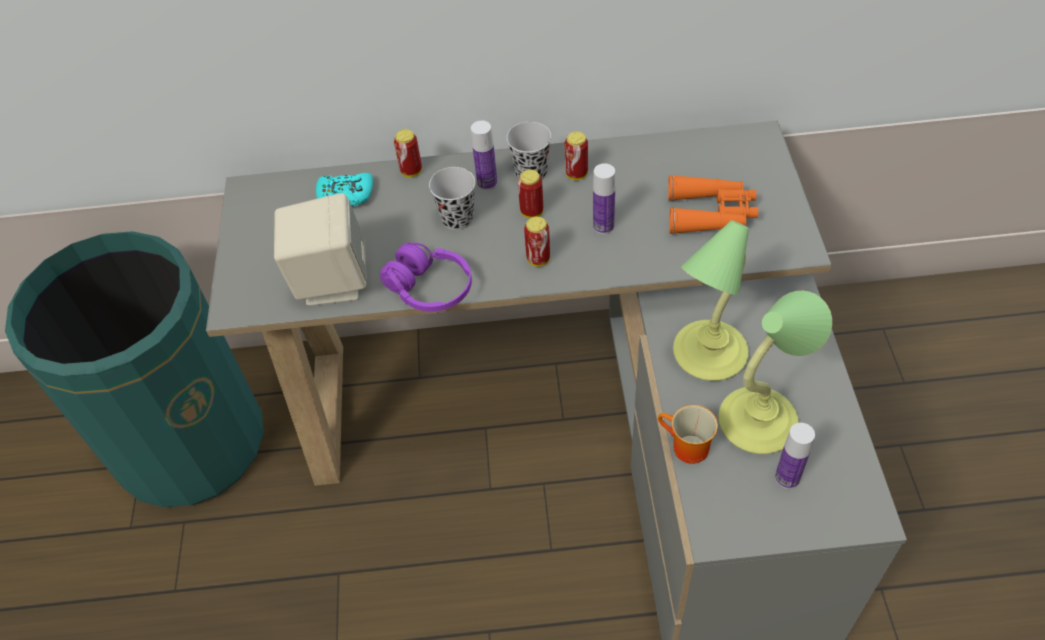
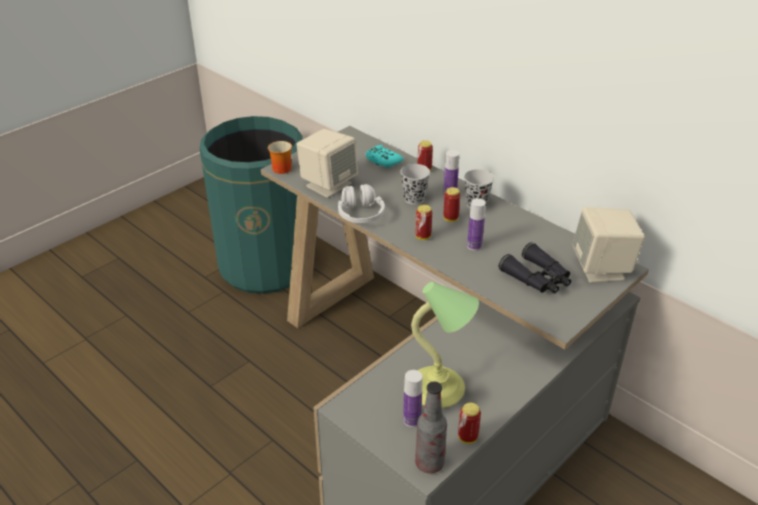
camera: 45 degrees right, 15 degrees down
(430, 289) = (360, 214): purple headphones -> white headphones
(576, 174) = (497, 219): can -> can (467, 437)
(685, 448) = (385, 369): mug -> mug (280, 168)
(707, 353) = (458, 345): table lamp -> none
(711, 213) = (537, 278): orange binoculars -> black binoculars
(745, 153) = (601, 269): none -> beige speaker
(863, 505) = (429, 463): none -> bottle

